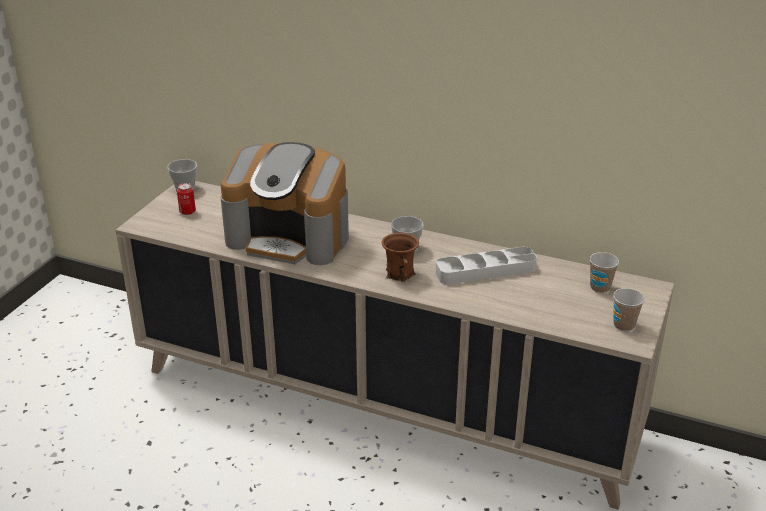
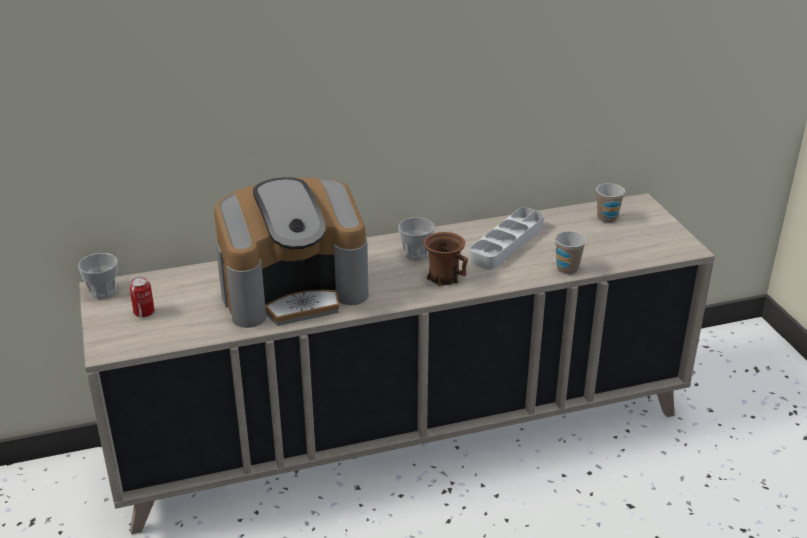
camera: 40 degrees left, 0 degrees up
(624, 325) = (663, 239): cup -> cup (567, 269)

